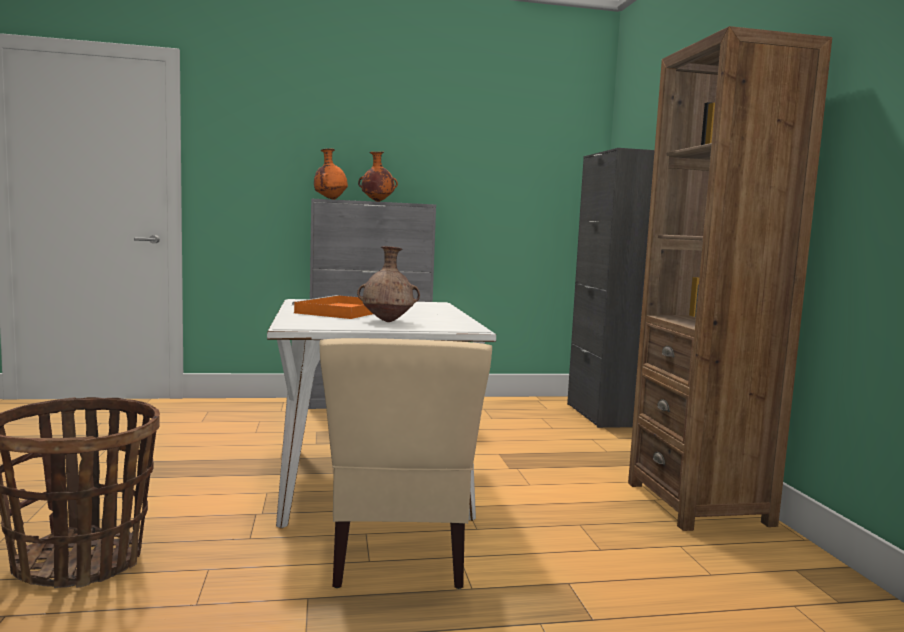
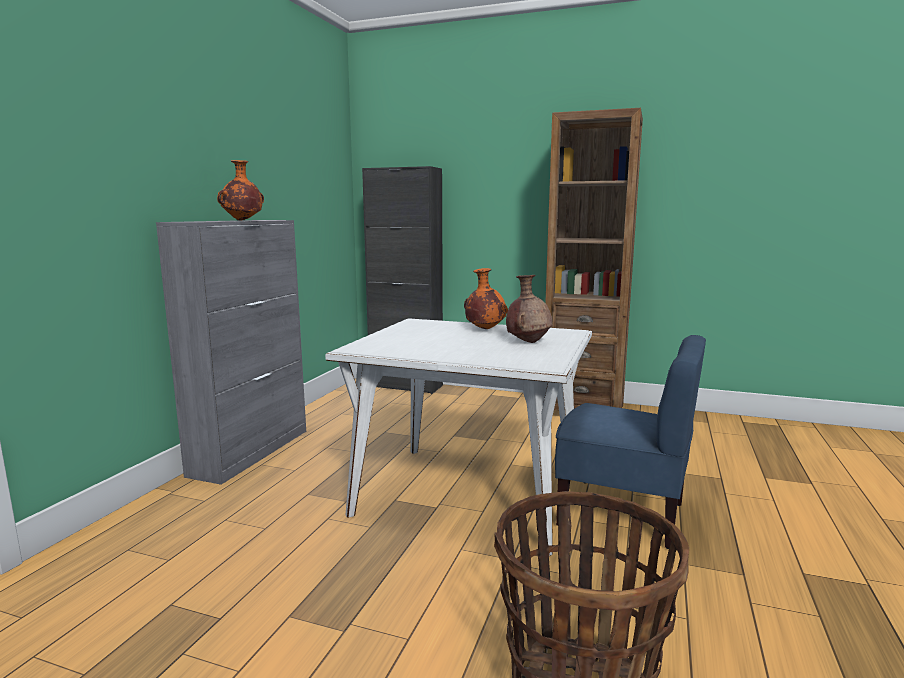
camera: 60 degrees left, 5 degrees up
(330, 199) = (199, 221): orange vase -> orange vase (484, 329)
(342, 312) = (459, 346): orange tray -> none
(399, 554) = (622, 513): beige chair -> blue chair

